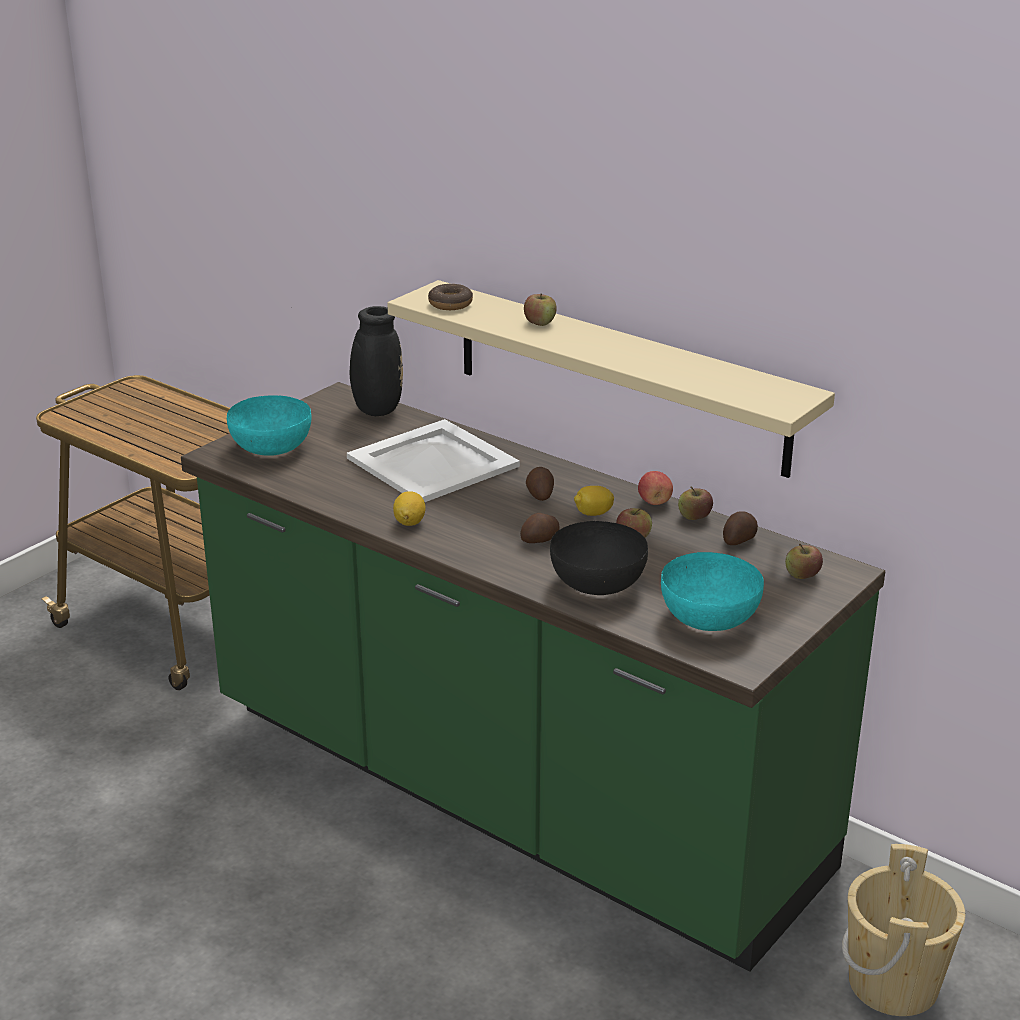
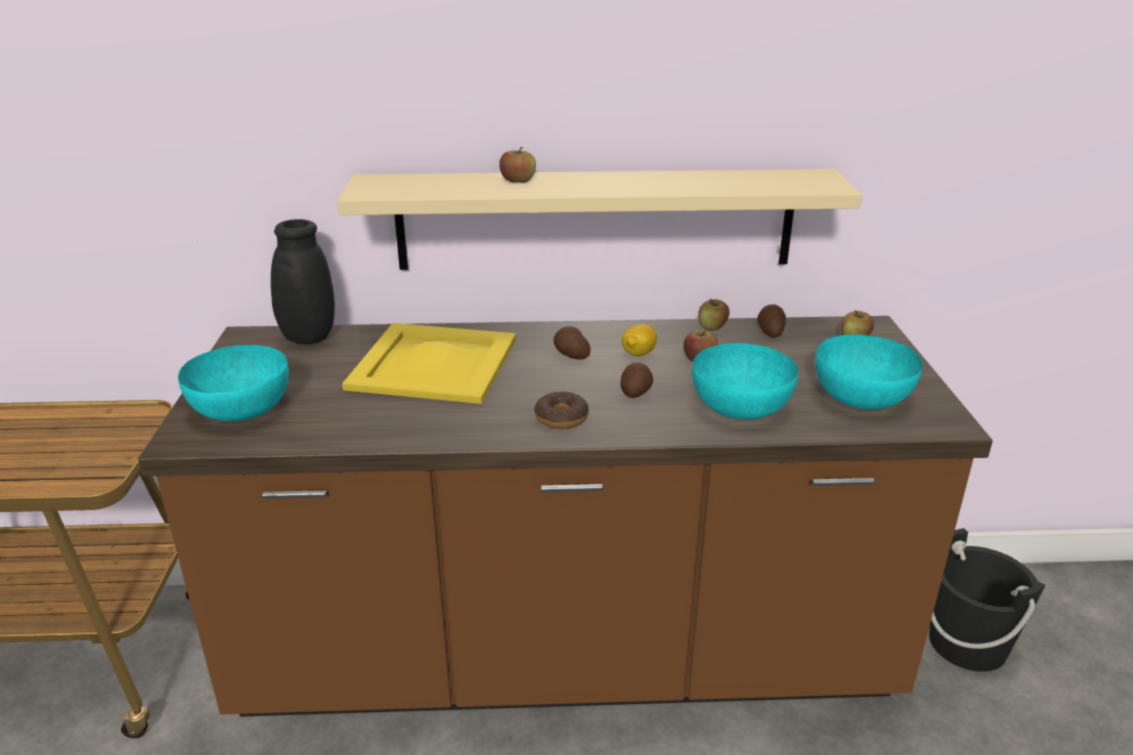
camera: 40 degrees left, 0 degrees up
(409, 522) = (499, 423): lemon -> none
(431, 462) = (432, 364): white tray -> yellow tray
(450, 304) = (406, 187): donut -> donut (561, 418)
(510, 794) = (566, 657): green counter -> brown counter
(596, 583) = (740, 407): black bowl -> turquoise bowl
(654, 502) = (666, 327): apple -> none
(893, 983) = (967, 644): beige bucket -> black bucket

